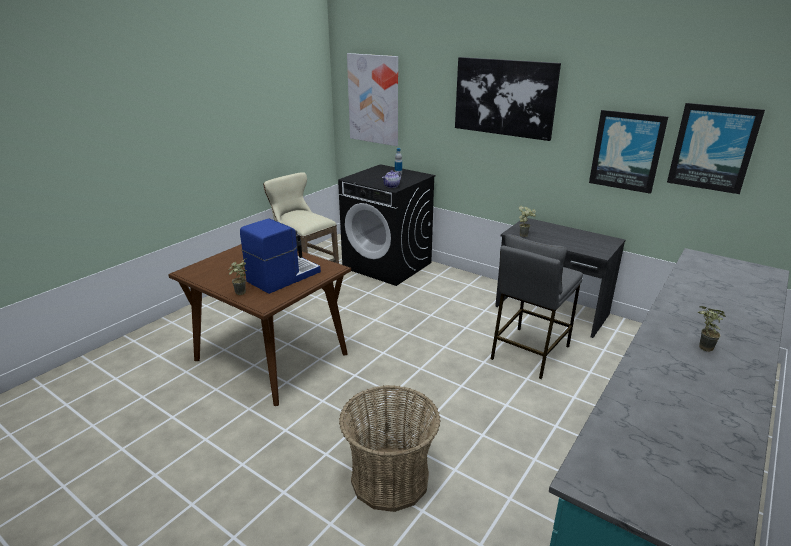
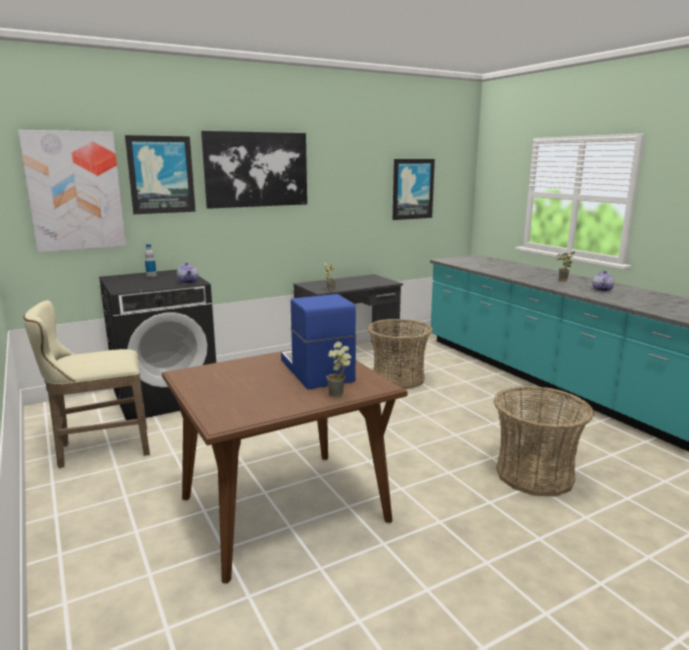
camera: 65 degrees left, 10 degrees down
(529, 352) = (398, 379): grey stool -> basket
(626, 151) = (363, 202): picture -> picture (161, 175)
(688, 384) = (601, 290): none -> teapot

